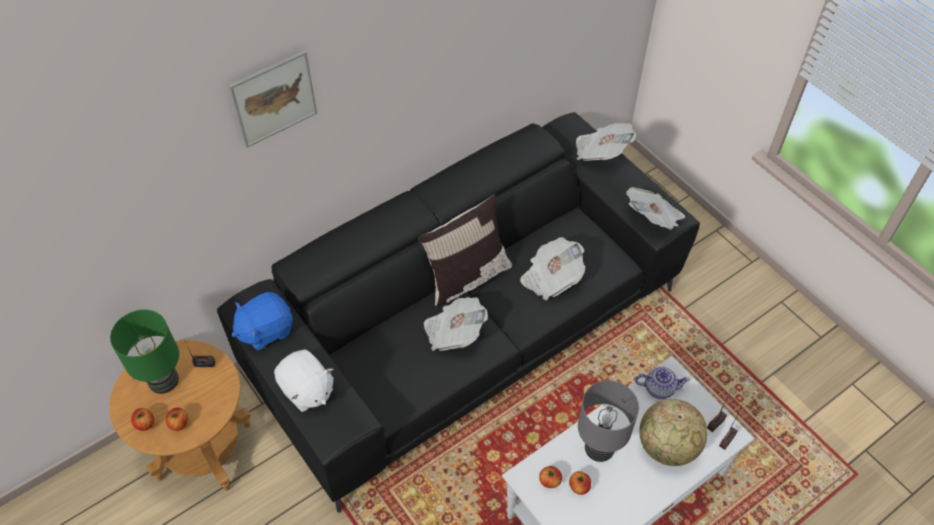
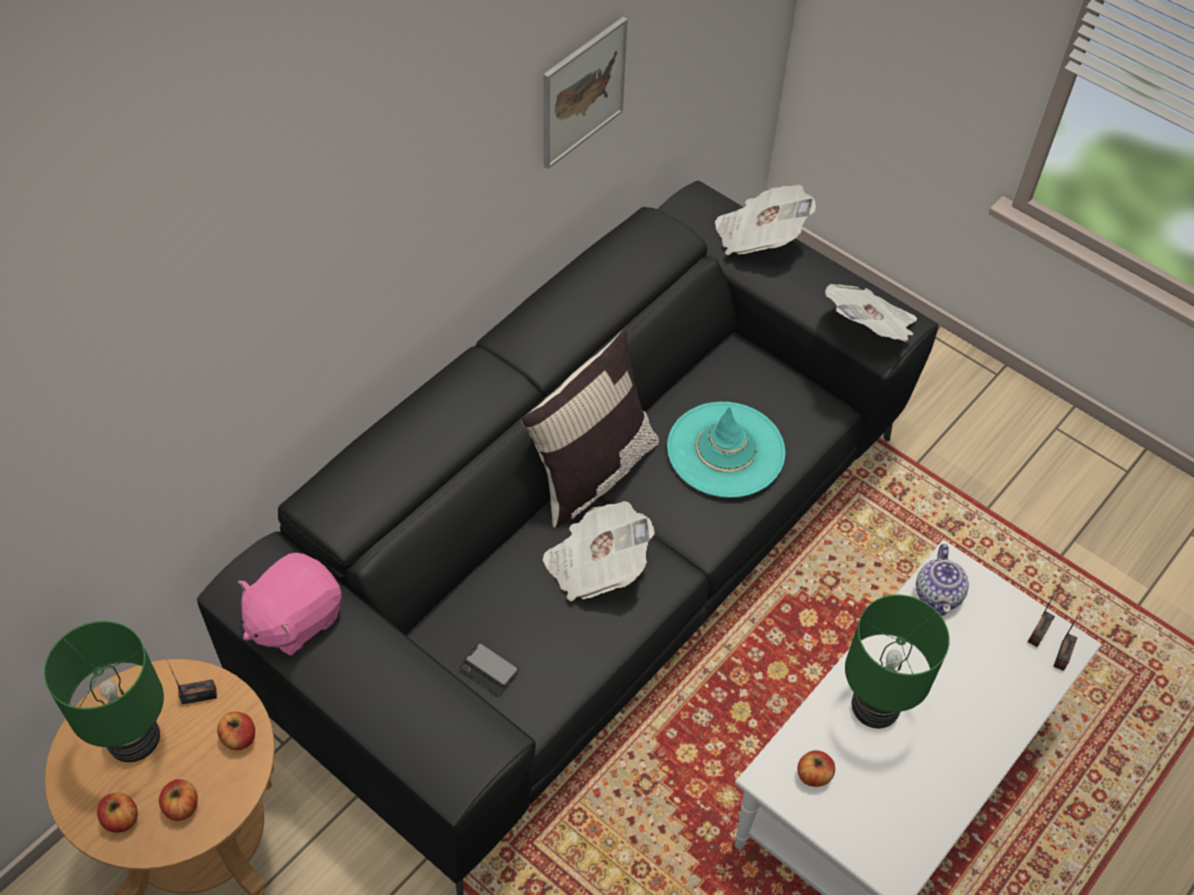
camera: 15 degrees left, 0 degrees up
(265, 330) = (294, 619): blue plush toy -> pink plush toy
(274, 98) = (273, 220): picture -> picture (582, 92)
(306, 390) = (393, 706): white plush toy -> none
(375, 381) = (489, 669): none -> phone
(551, 278) = (726, 450): newspaper -> turquoise hat
(579, 486) = (861, 775): apple -> apple (239, 738)
(599, 448) = (875, 706): grey table lamp -> green table lamp
(658, 388) = (938, 594): teapot -> teapot turned 105 degrees clockwise
(667, 447) = (977, 683): globe -> none

